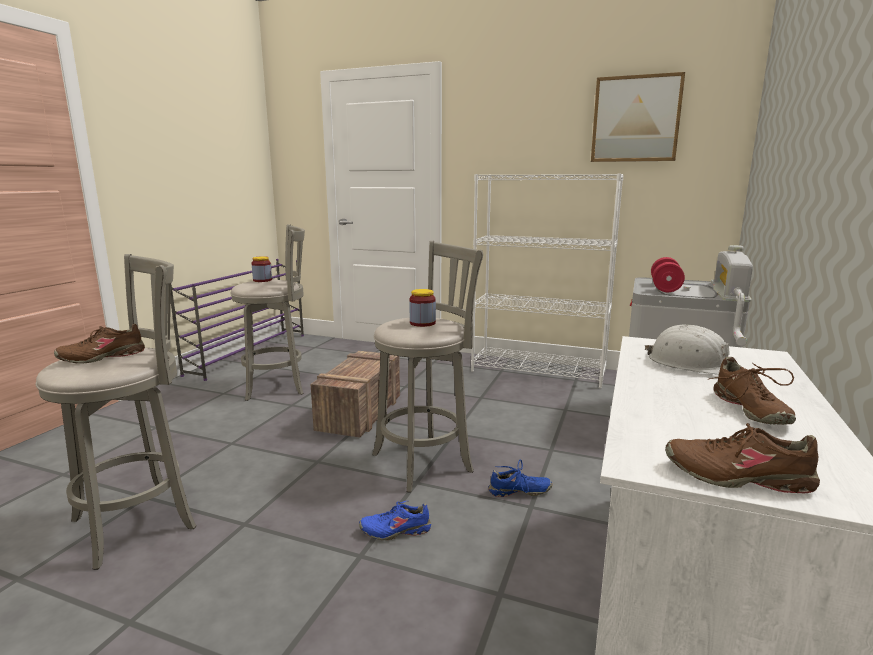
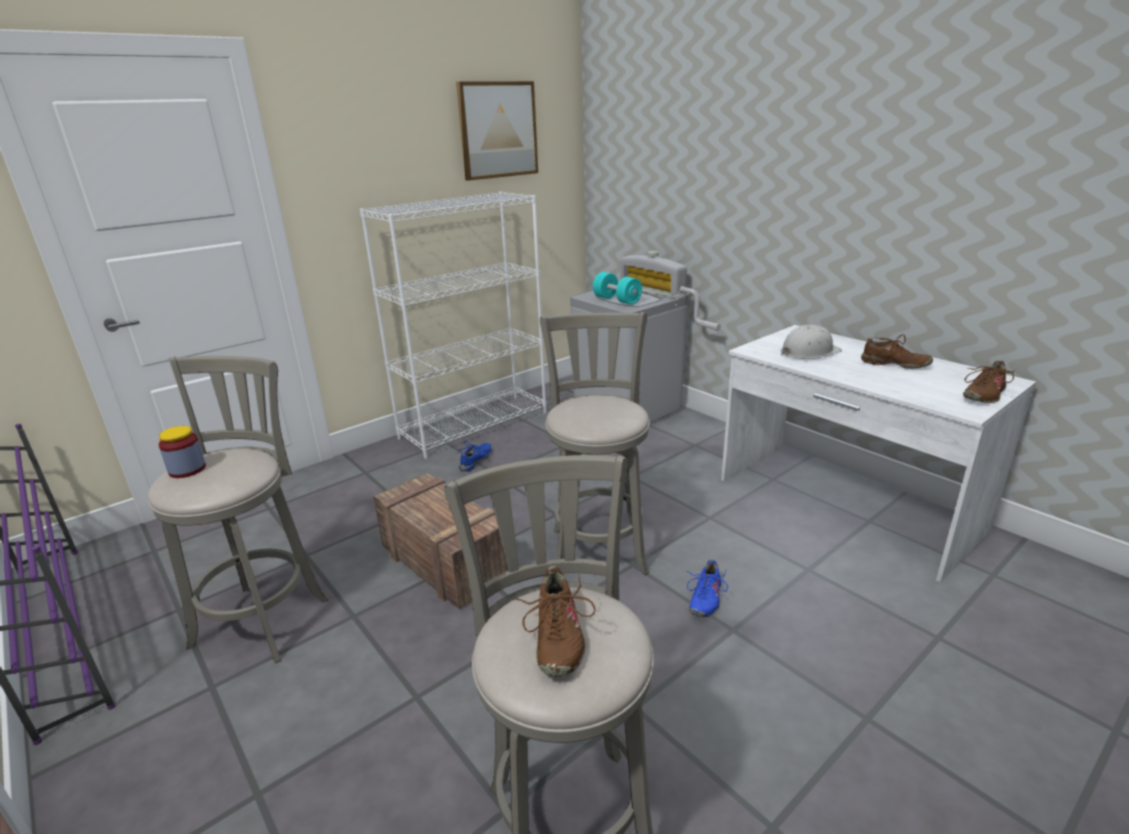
camera: 60 degrees left, 10 degrees up
(422, 323) = (596, 408): jar -> none
(519, 492) = (685, 515): blue shoe -> blue shoe (476, 461)
(665, 287) = (617, 300): red dumbbell -> turquoise dumbbell

